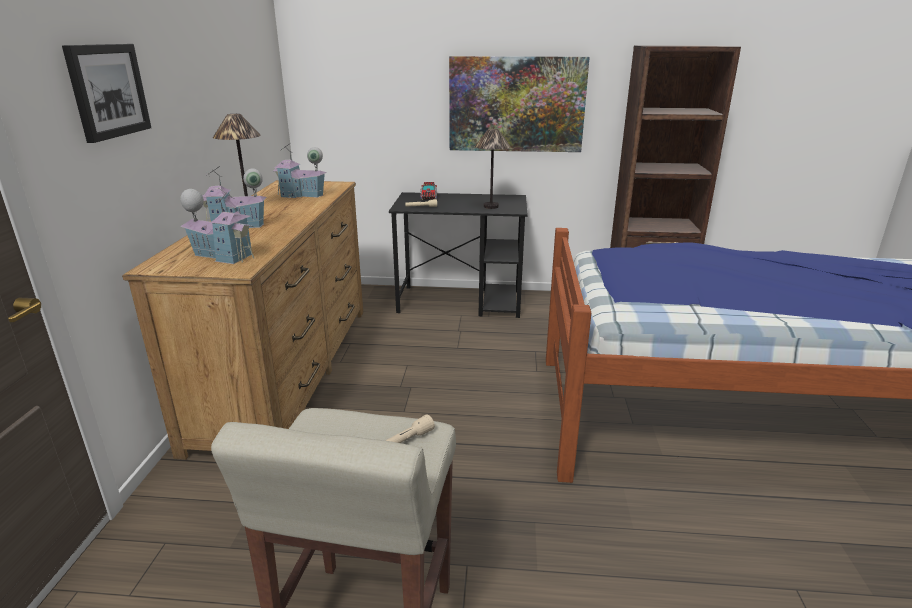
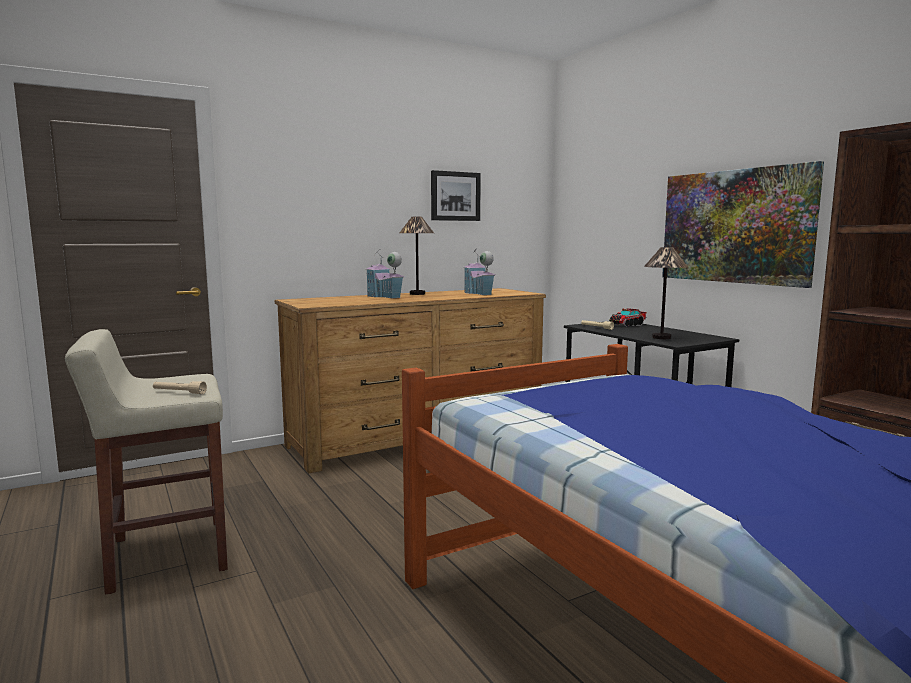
camera: 55 degrees right, 15 degrees down
(107, 91) = (308, 189): picture -> picture (455, 196)
(223, 256) = (327, 302): toy house -> none

